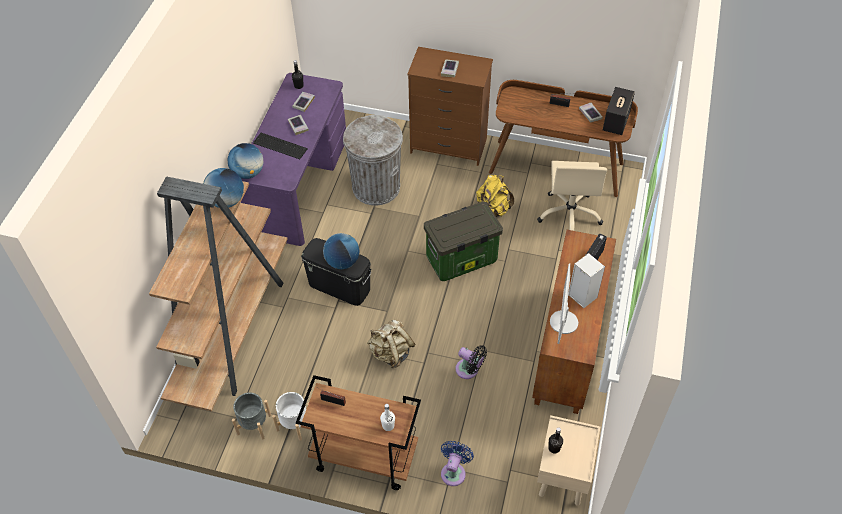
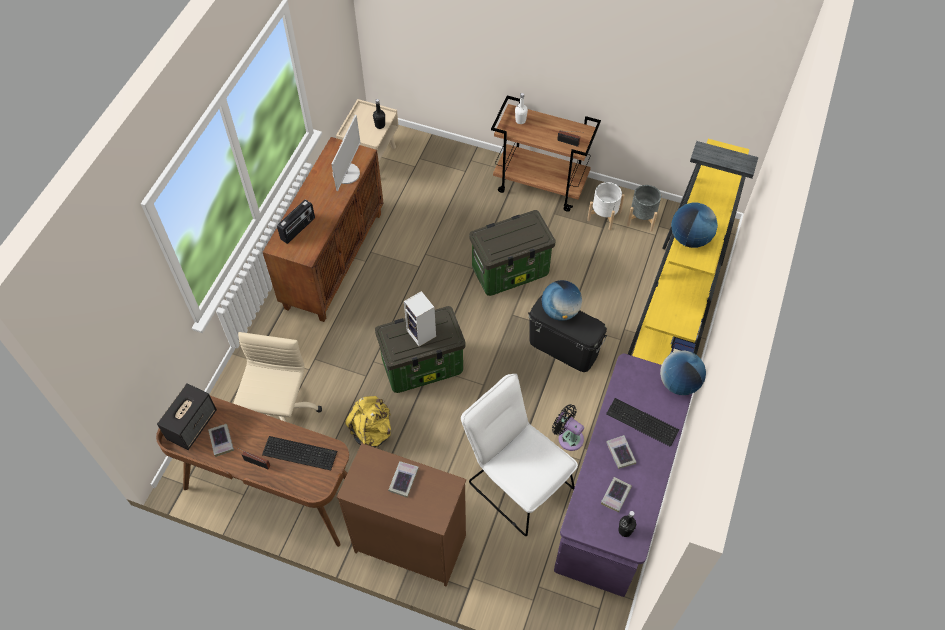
camera: 175 degrees left, 5 degrees up
(232, 328) = (676, 310): brown bookcase -> yellow bookcase
(376, 187) = (516, 481): grey trash can -> white chair
(391, 353) = (510, 271): beige backpack -> storage box
(454, 471) = (463, 169): blue fan -> none
(469, 370) = (435, 248): black fan -> black fan (568, 437)
(531, 112) = (299, 452): none -> keyboard
(581, 296) = (320, 196): speaker -> speaker (422, 334)

